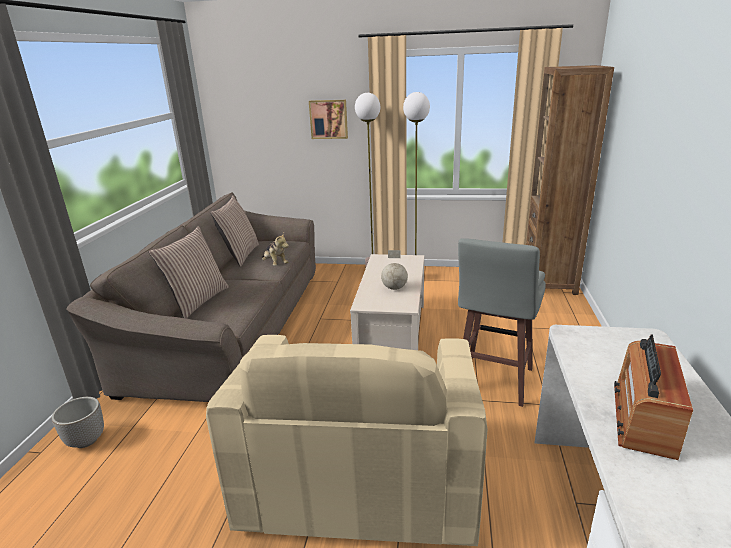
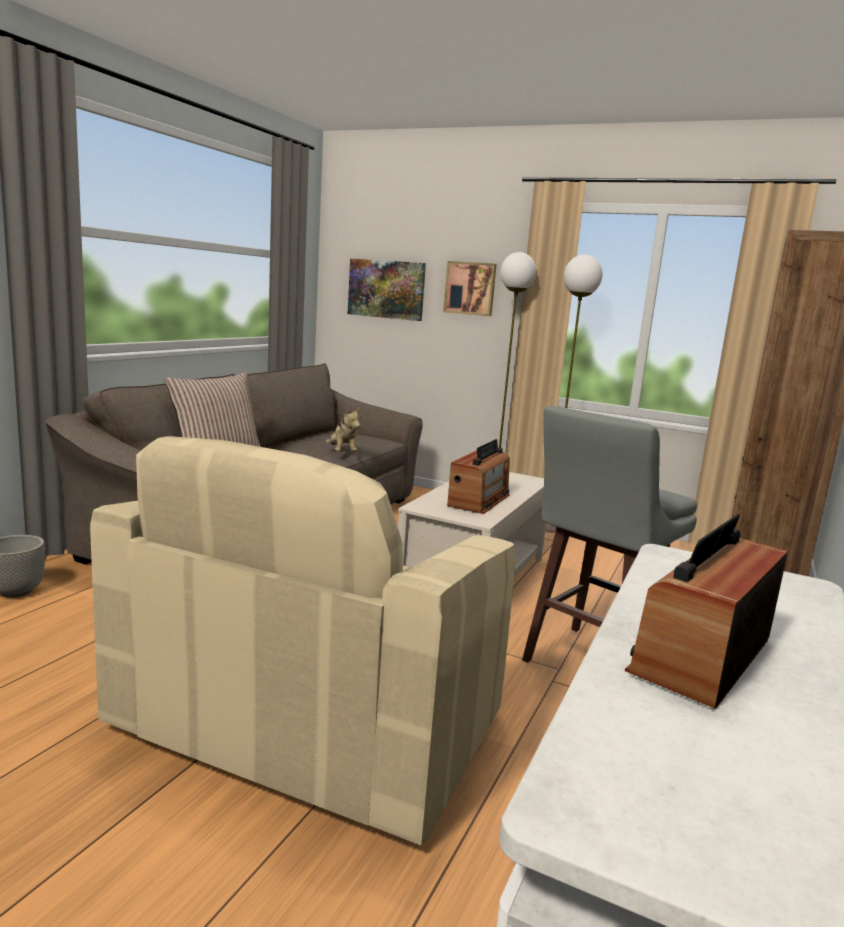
camera: 15 degrees right, 10 degrees down
(240, 255) = (307, 438): pillow -> none
(263, 126) = (386, 289): none -> picture
(394, 288) = (479, 500): globe -> radio

